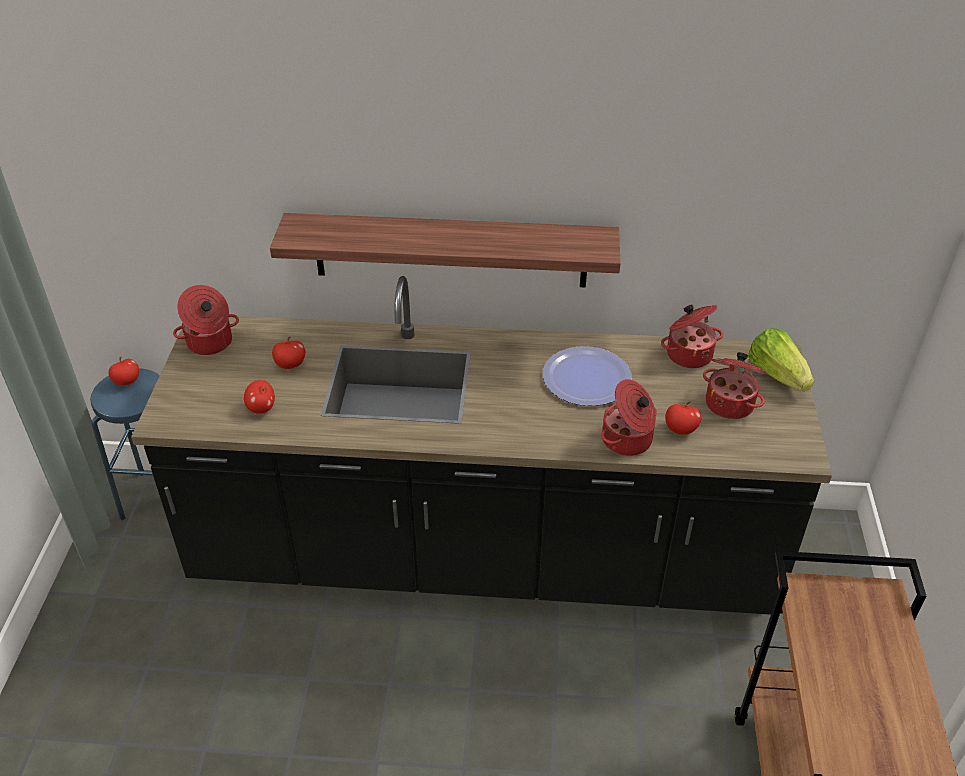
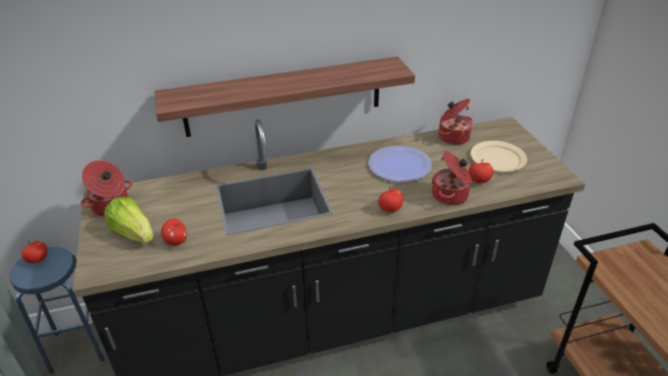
camera: 20 degrees left, 5 degrees down
(290, 365) = (184, 206): apple -> apple (390, 209)
(730, 403) = (497, 158): cooking pot -> beige plate
(777, 374) = (512, 136): lettuce -> lettuce (133, 233)

